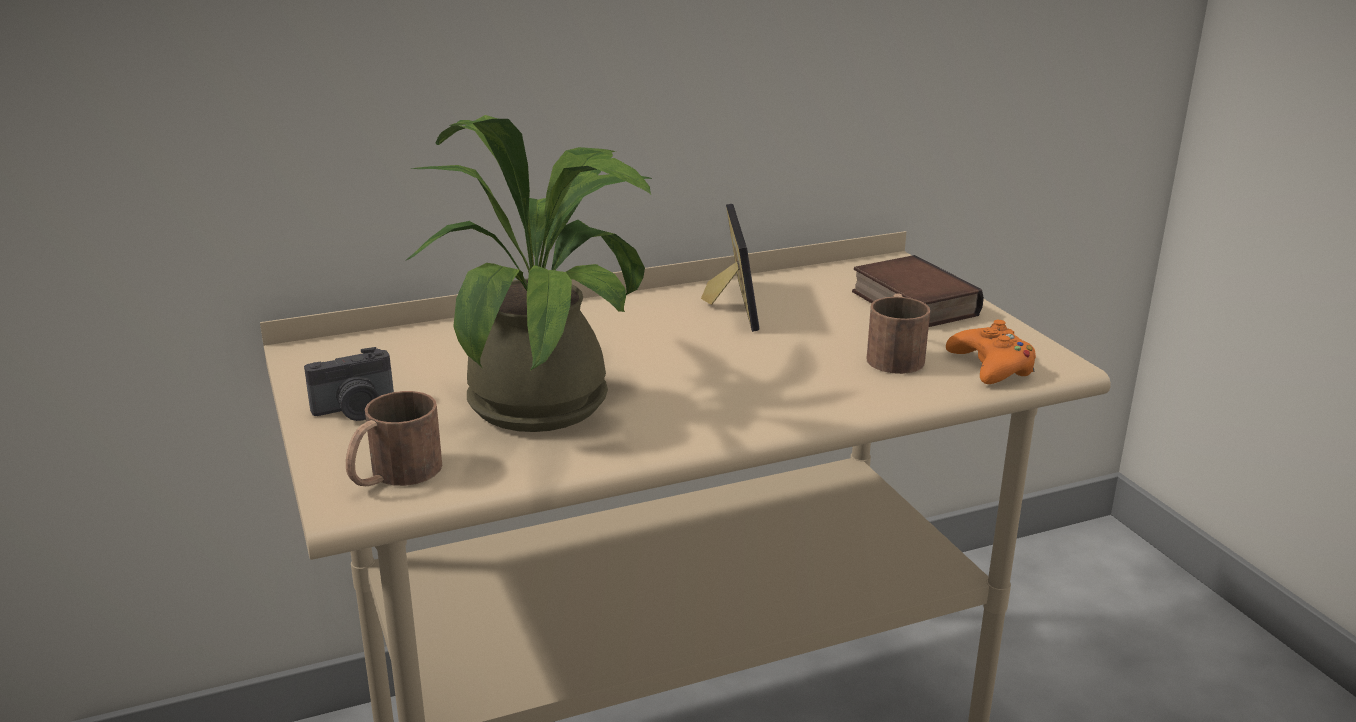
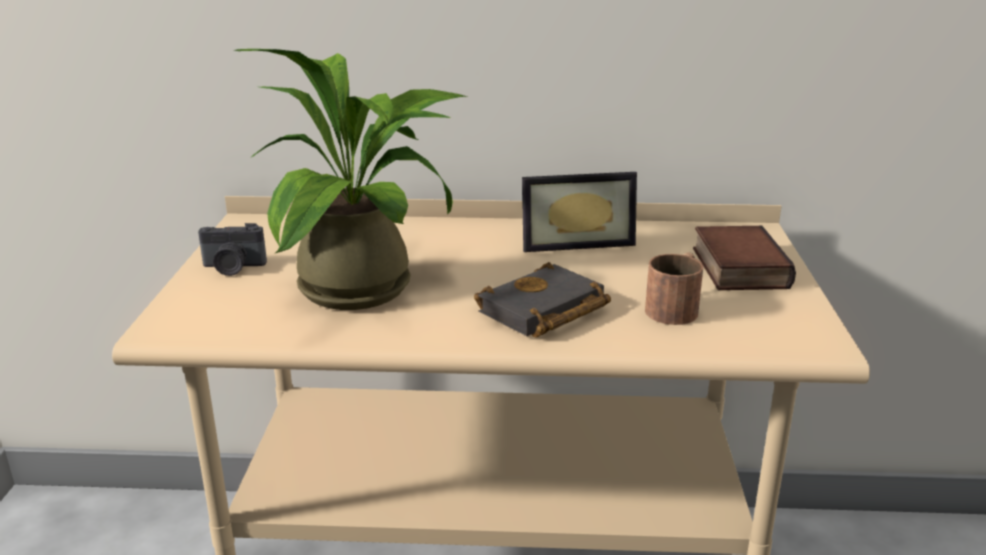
camera: 25 degrees right, 0 degrees up
(393, 475) = (207, 317): brown mug -> none
(726, 305) = (575, 241): picture frame -> picture frame turned 60 degrees clockwise
(771, 386) = (543, 312): none -> black book
(991, 367) = (755, 335): orange game controller -> none

